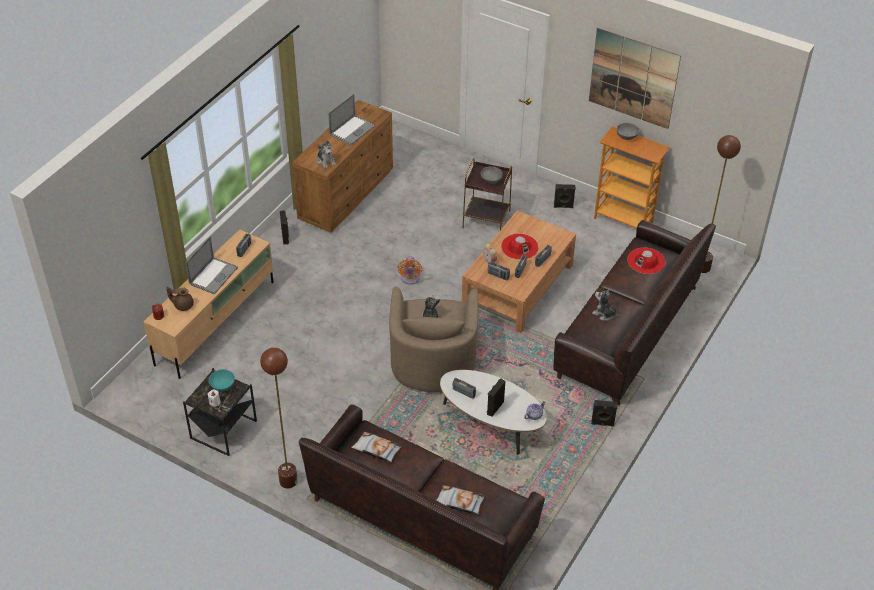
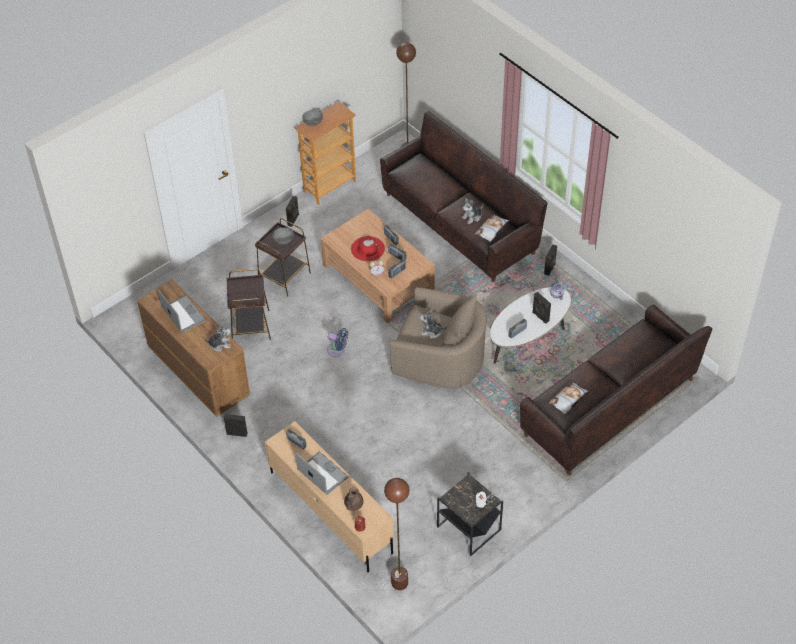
camera: 70 degrees left, 5 degrees up
(222, 386) = (462, 493): turquoise bowl -> none
(288, 481) = (543, 490): brown floor lamp -> brown floor lamp (399, 583)
(410, 279) = (337, 350): orange fan -> blue fan
(414, 213) = (251, 326): none -> brown side table
(459, 502) = (638, 359): pillow -> pillow (491, 230)
(633, 78) = (299, 76): picture -> none
(646, 261) = (423, 174): red hat -> none

